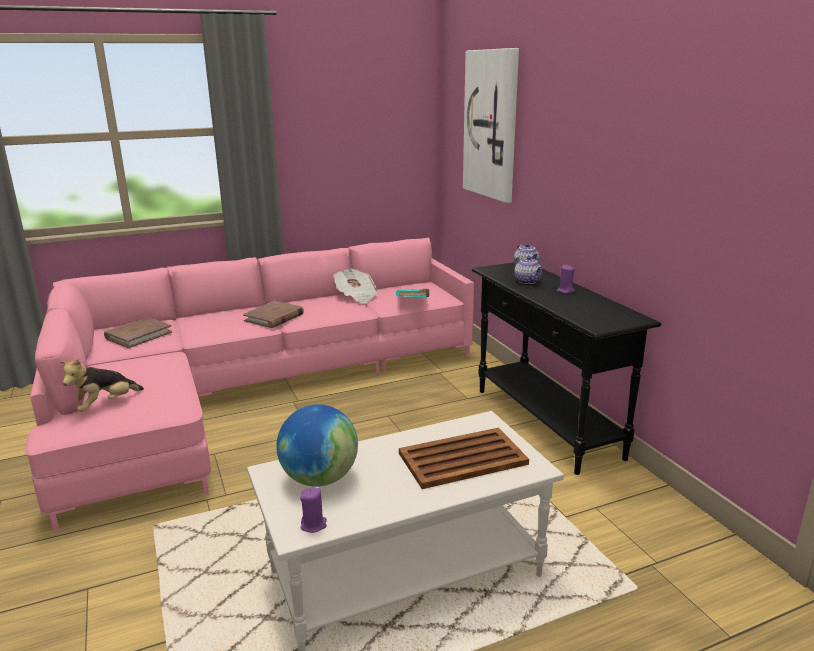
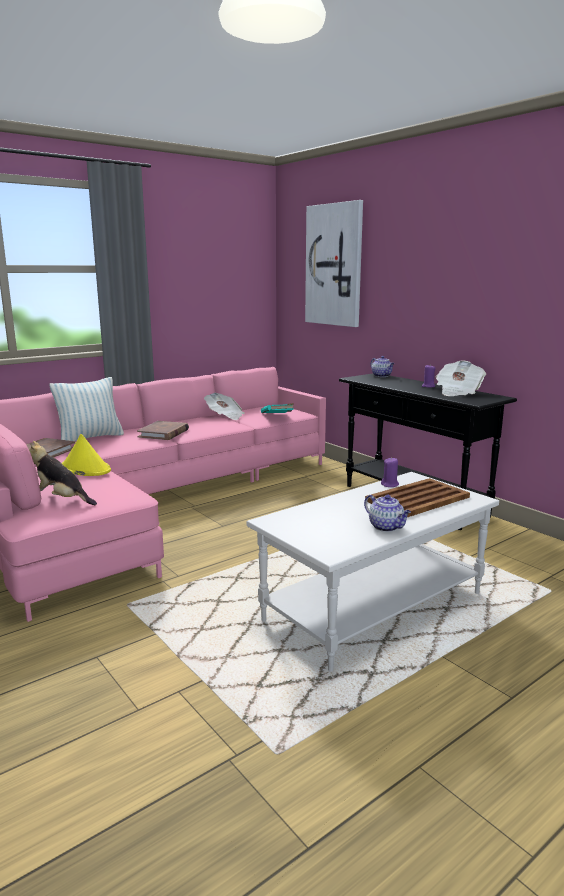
camera: 15 degrees left, 5 degrees down
(105, 405) = (62, 499): plush toy -> plush toy turned 90 degrees clockwise
(160, 362) = (85, 468): none -> yellow hat
(198, 318) = (90, 438): none -> pillow
(313, 525) = (340, 546): purple candle -> purple candle (390, 484)
(319, 478) = (316, 521): globe -> none
(528, 281) = (393, 383): teapot -> teapot (386, 527)
(592, 305) = (458, 392): none -> newspaper

